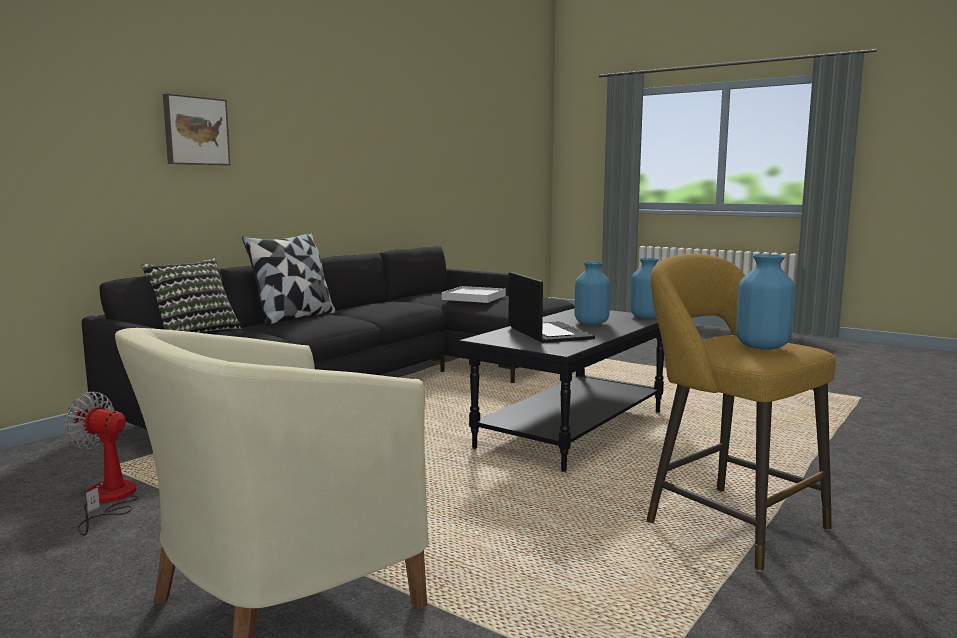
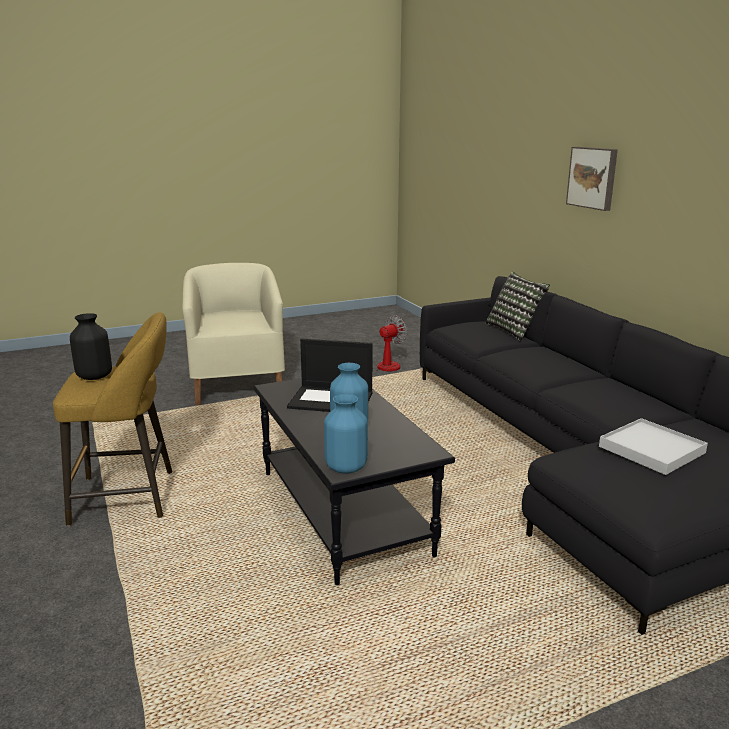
camera: 120 degrees right, 10 degrees up
(294, 318) = (558, 358): pillow -> none
(761, 346) = (95, 376): blue vase -> black vase

